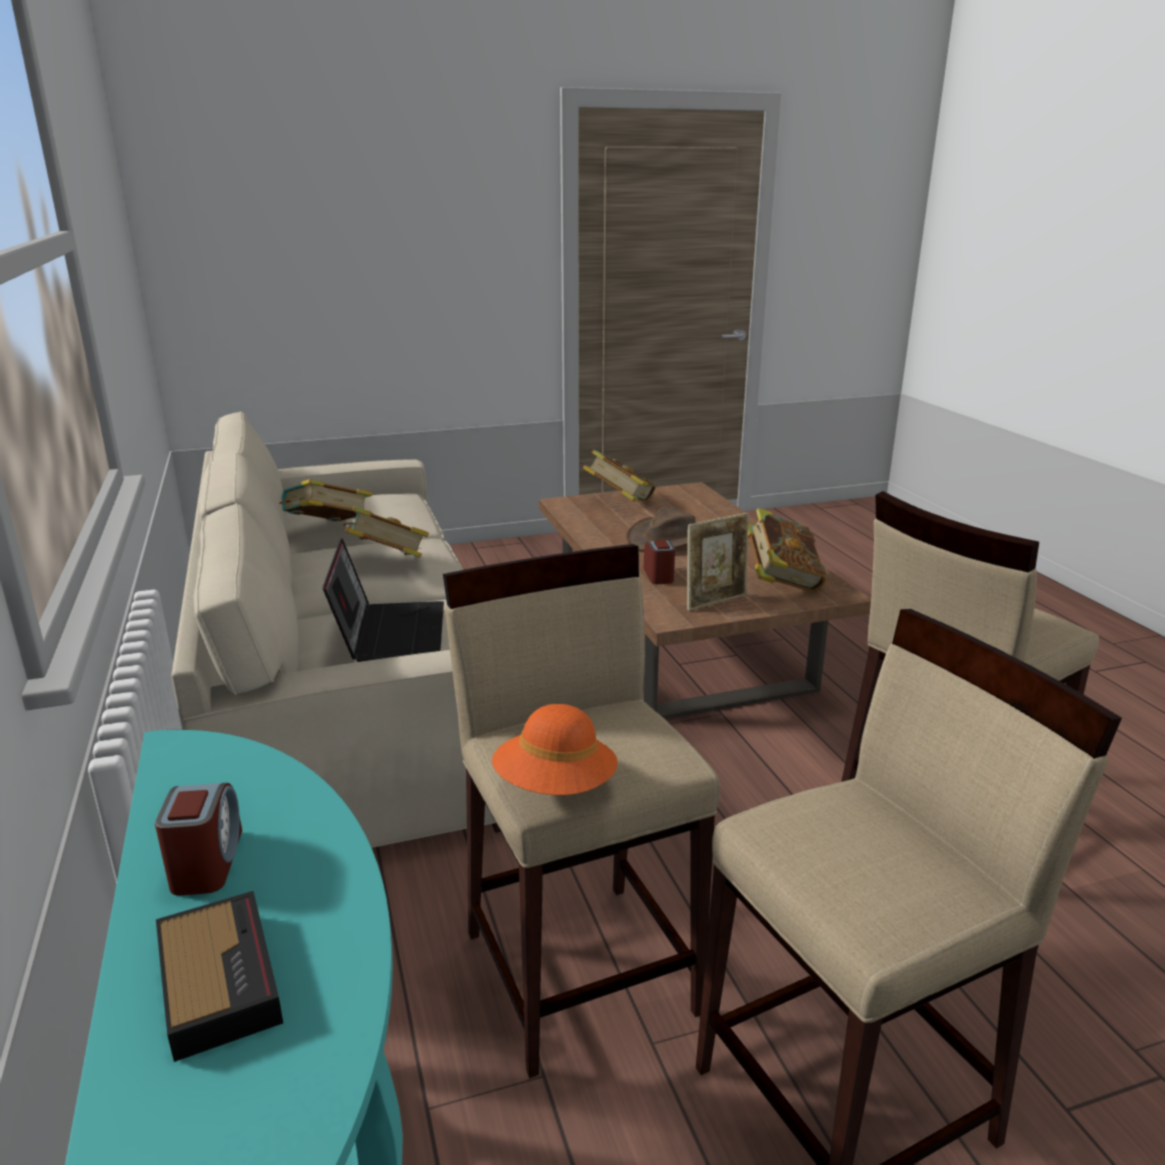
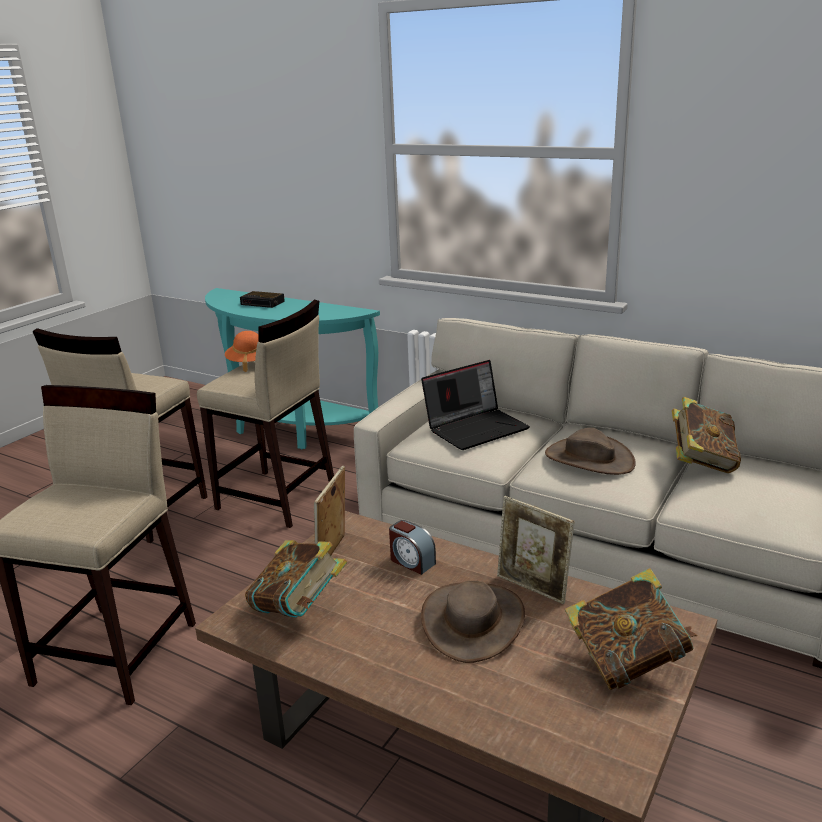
camera: 140 degrees right, 0 degrees up
(207, 862) = (301, 307): alarm clock -> none
(388, 564) = (589, 459): book -> brown hat
(389, 633) = (476, 428): laptop -> laptop turned 75 degrees counterclockwise
(605, 537) = (532, 588): none -> picture frame

